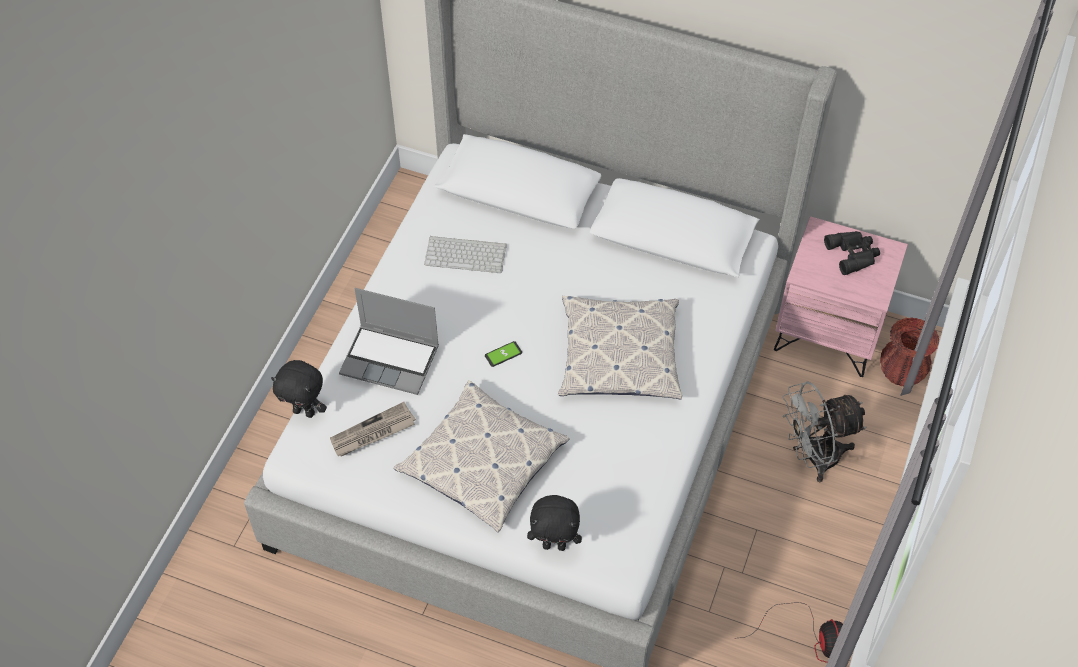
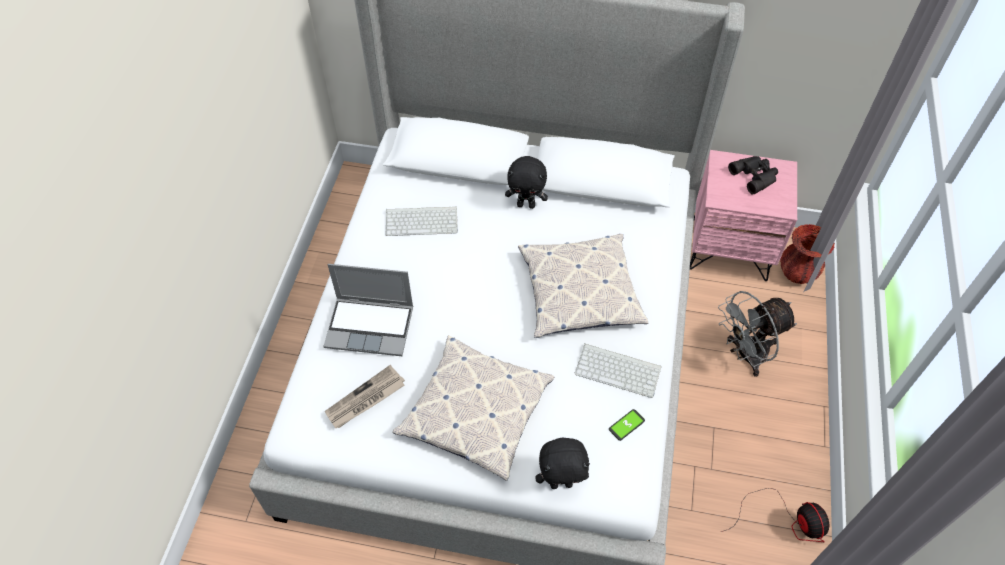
camera: 10 degrees left, 0 degrees up
(305, 411) = (296, 388): black plush toy -> black plush toy (526, 205)
(503, 354) = (474, 306): phone -> phone (626, 425)
(641, 443) = (619, 370): none -> keyboard

